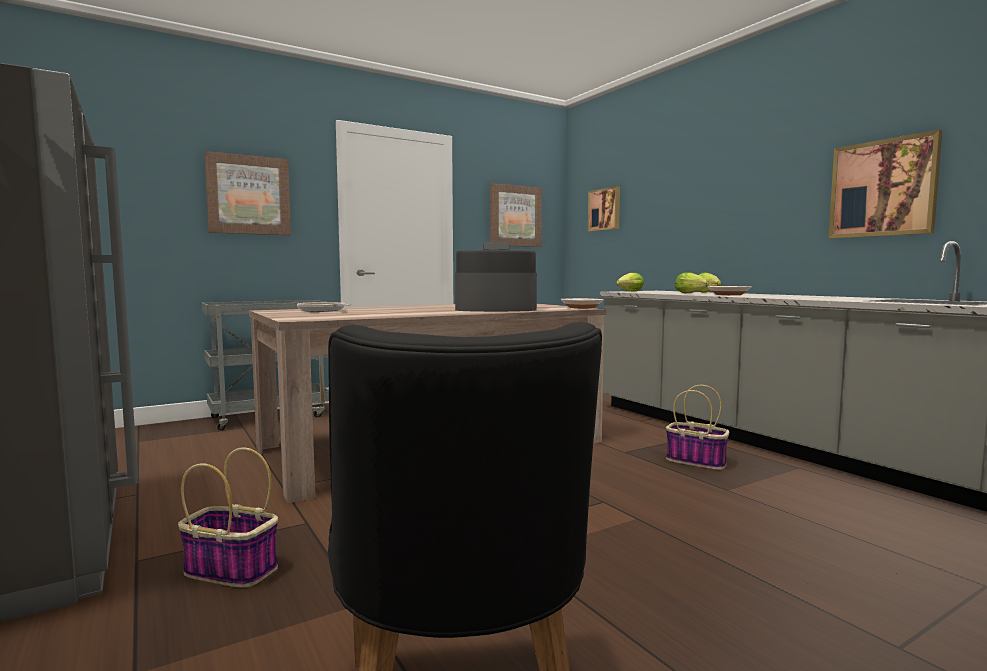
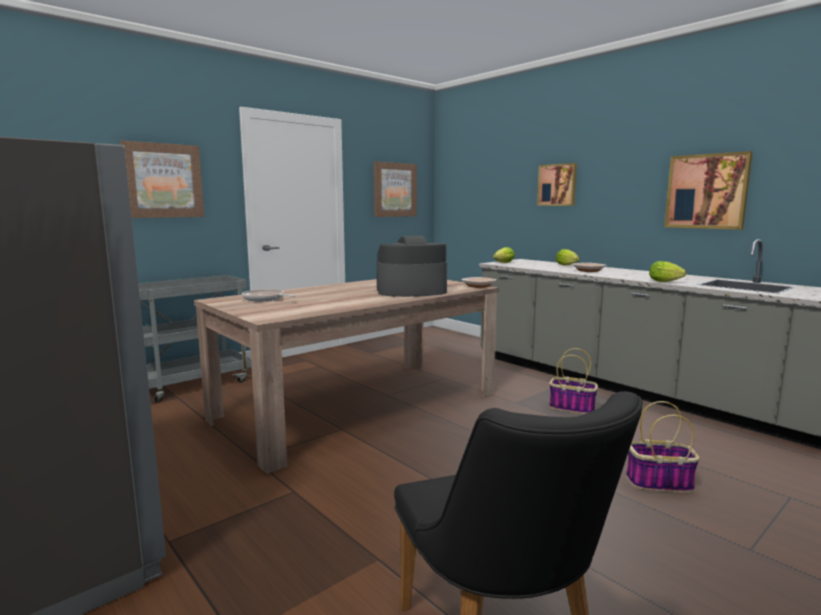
camera: 10 degrees left, 5 degrees up
(229, 570) = (255, 542): basket -> basket (658, 483)
(605, 209) = (473, 186): picture -> picture (557, 185)
(691, 293) = (557, 267): lettuce -> lettuce (666, 282)

